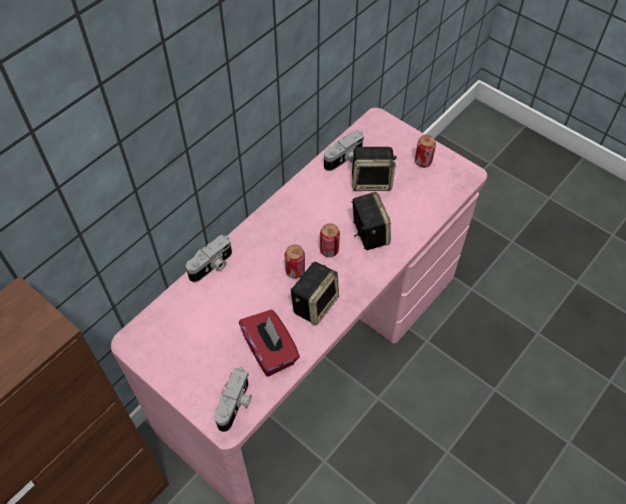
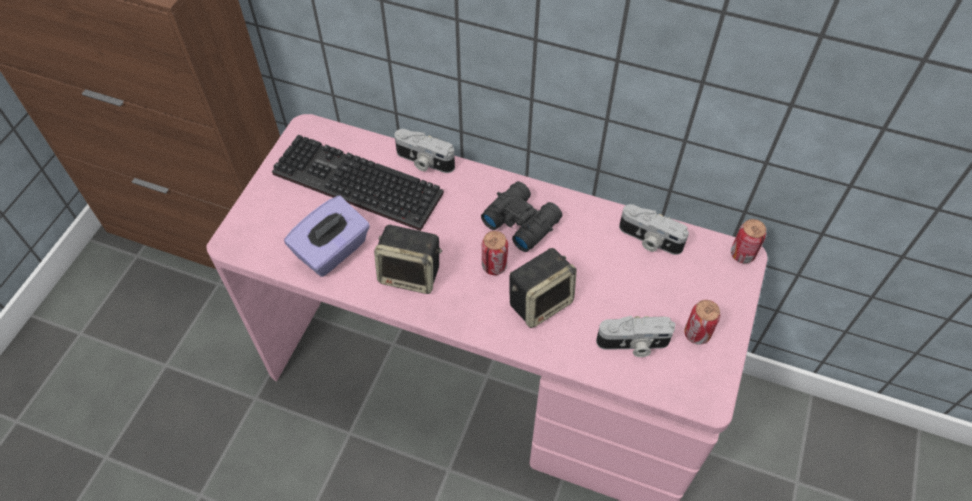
camera: 70 degrees right, 0 degrees up
(212, 321) = (353, 185): none -> keyboard
(236, 405) = (258, 241): camera -> camera (633, 344)
(270, 351) = (333, 251): red tissue box -> purple tissue box
(295, 271) = (449, 240): can -> can (742, 254)
(297, 222) = (521, 220): none -> black binoculars
(372, 181) = (628, 281): speaker -> none

